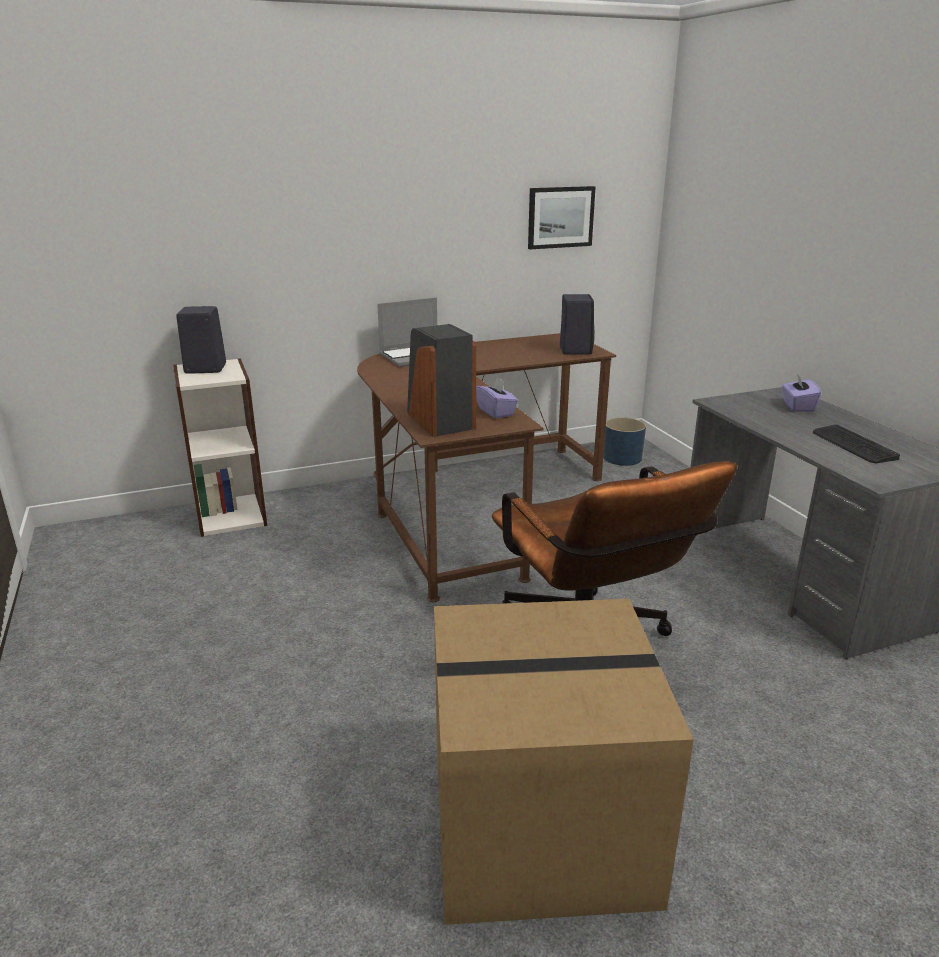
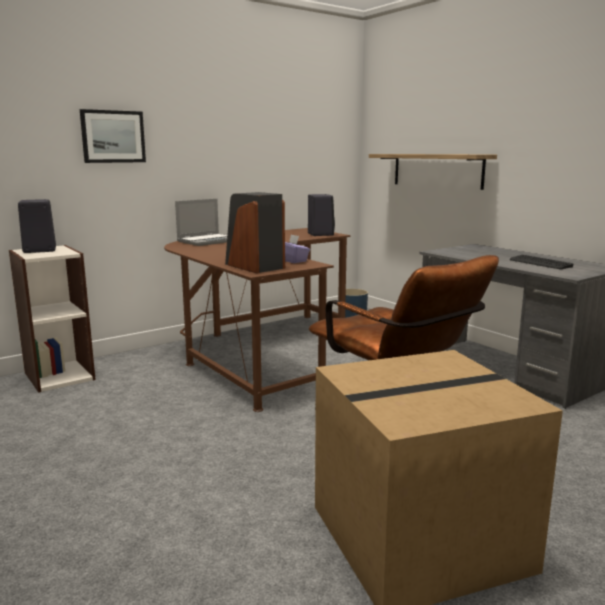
camera: 15 degrees left, 10 degrees down
(560, 217) = (297, 145): picture -> picture (113, 136)
(753, 268) = (437, 170): none -> shelf
(797, 406) = (488, 251): purple tissue box -> none

